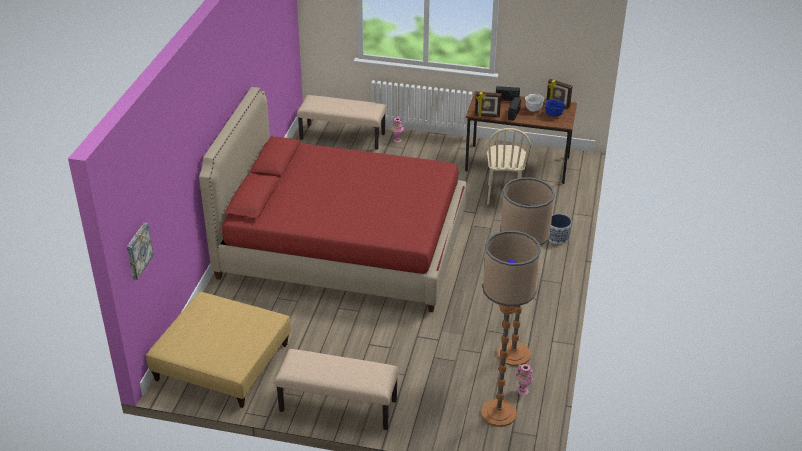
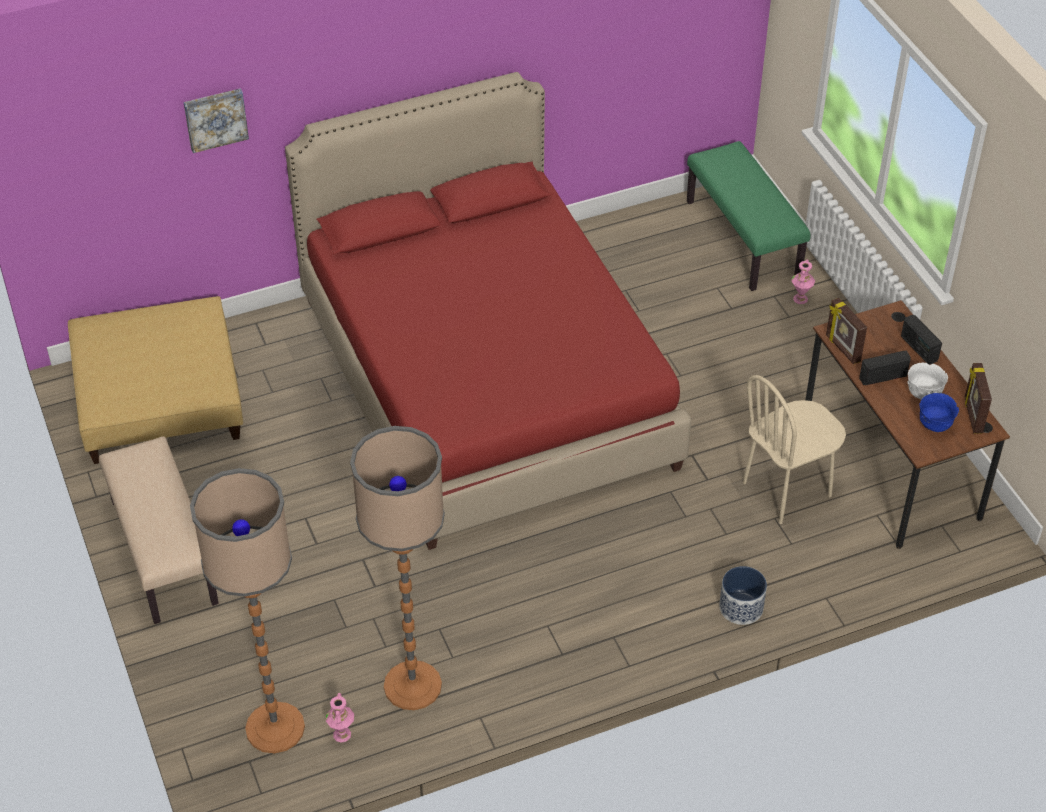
camera: 55 degrees right, 10 degrees up
(138, 250) = (68, 184): picture -> picture (215, 118)
(343, 136) = (744, 239): beige bench -> green bench

